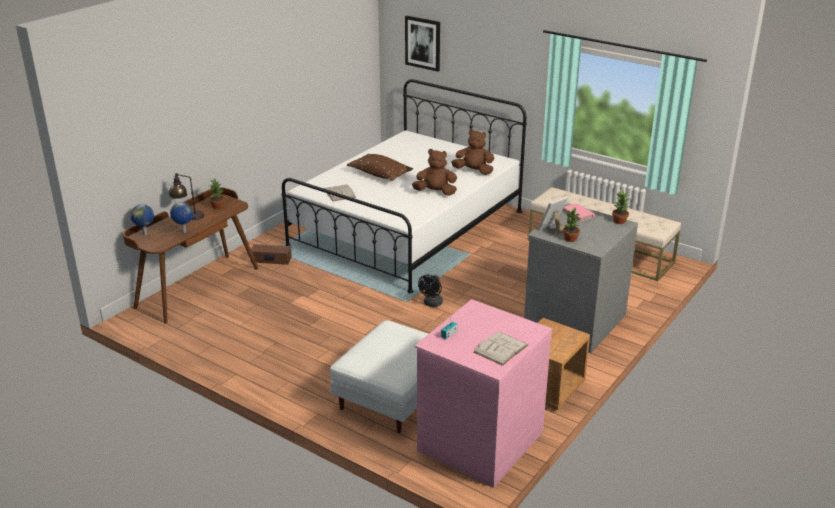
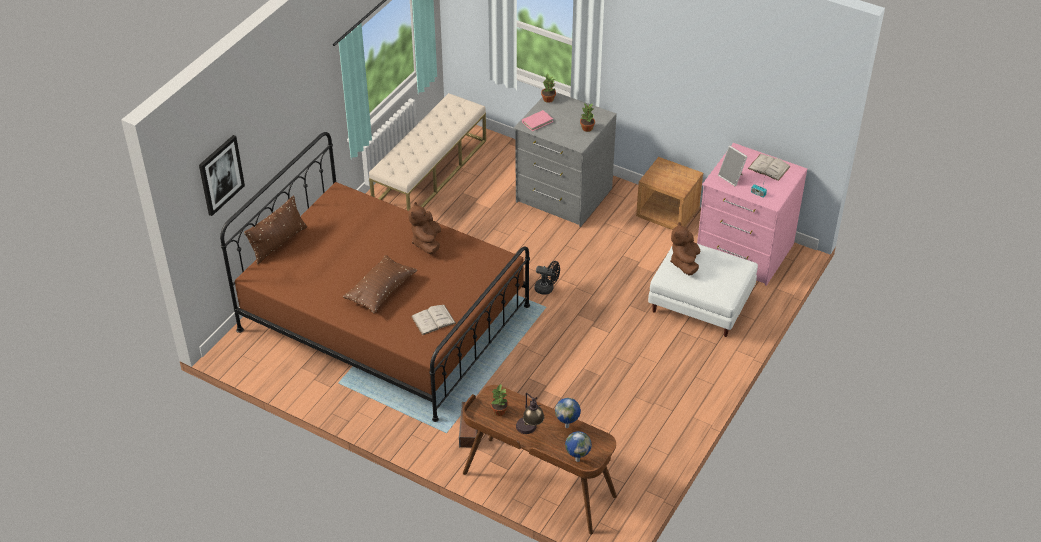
camera: 95 degrees left, 15 degrees up
(407, 228) = (384, 318): white bed -> brown bed
(443, 142) = (278, 243): none -> brown pillow
(473, 171) = (368, 215): brown plush toy -> brown plush toy (685, 263)
(552, 229) = (570, 137): picture frame -> picture frame (732, 177)

